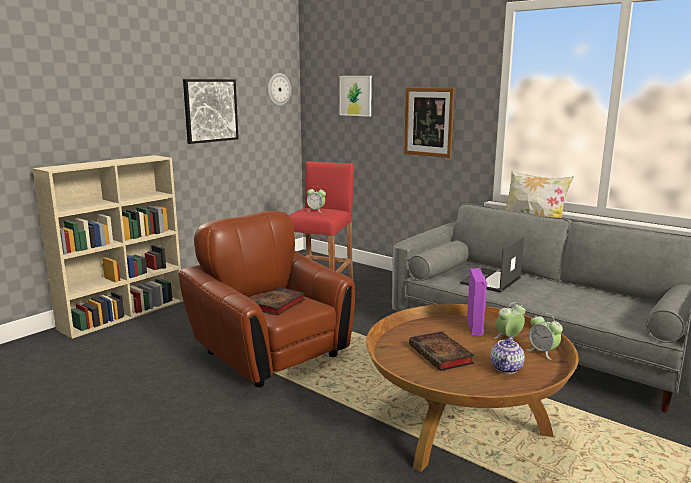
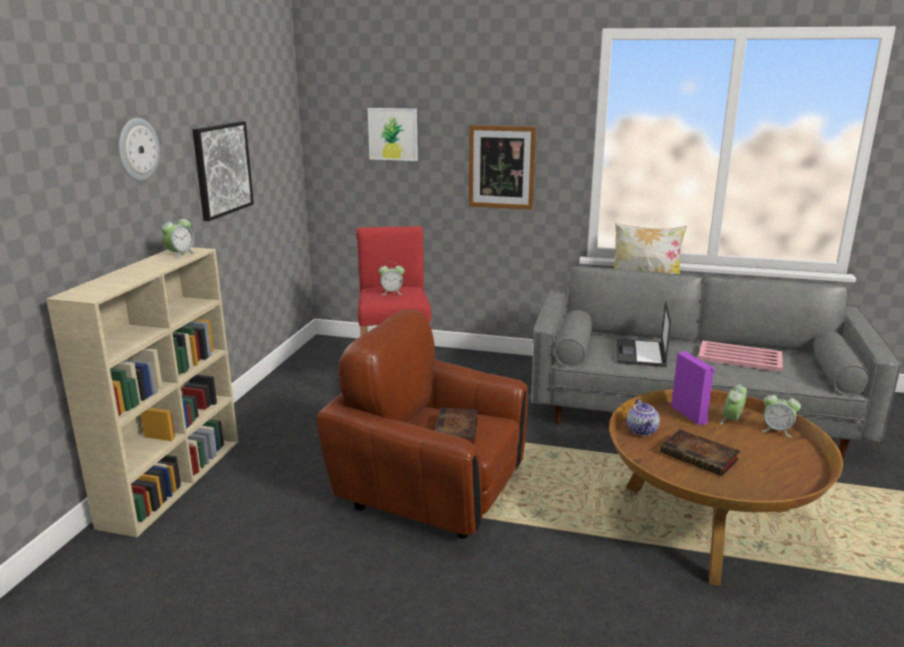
camera: 25 degrees left, 5 degrees up
(145, 158) = (180, 254): none -> alarm clock
(278, 89) = (282, 128): wall clock -> wall clock (137, 149)
(507, 368) = (771, 457): teapot -> teapot (642, 431)
(584, 297) = (740, 357): none -> pink tray

